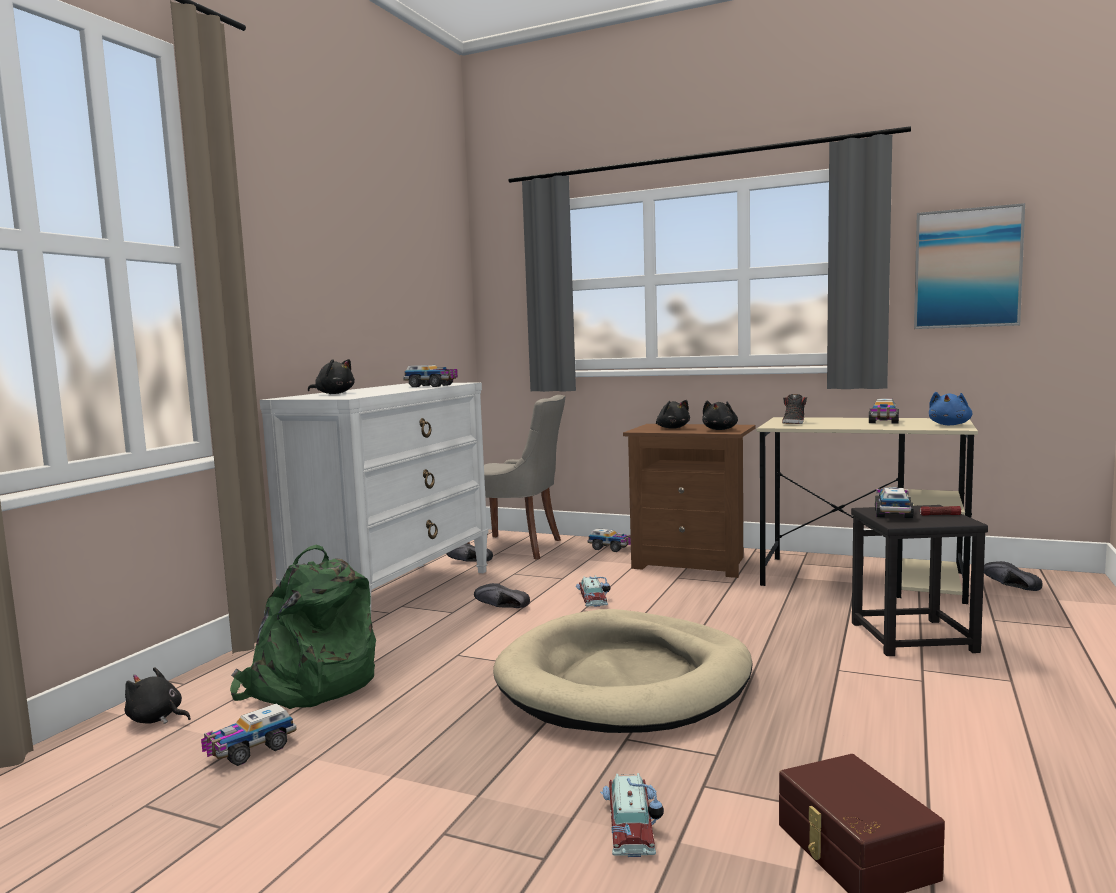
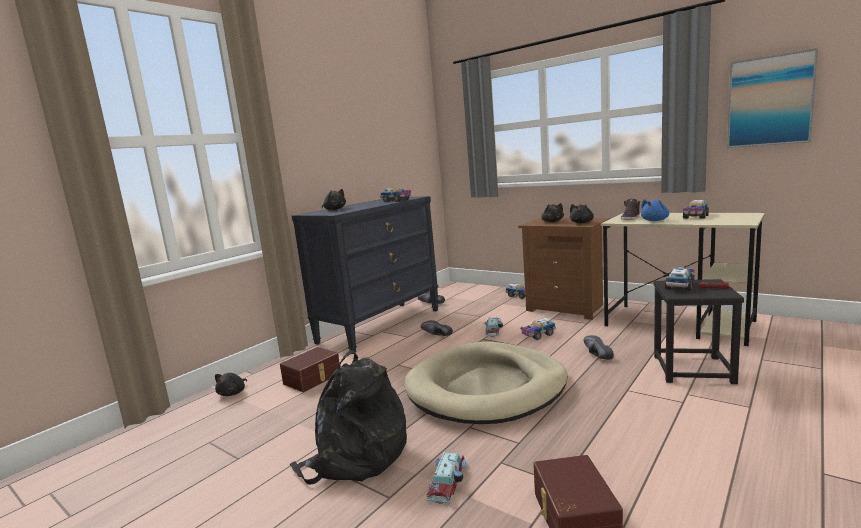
camera: 15 degrees right, 5 degrees up
(157, 719) = (233, 393): black plush toy -> black plush toy turned 105 degrees counterclockwise
(249, 750) = (268, 415): toy truck -> toy truck (537, 335)
(310, 685) = (313, 378): green backpack -> brown storage box
(395, 597) = (380, 325): white dresser -> black dresser
(452, 801) = (356, 456): none -> black backpack
(517, 547) = (463, 294): grey chair -> none
(950, 425) = (741, 220): blue plush toy -> blue plush toy (655, 220)
(1008, 587) = (787, 334): black shoe -> black shoe (594, 355)

